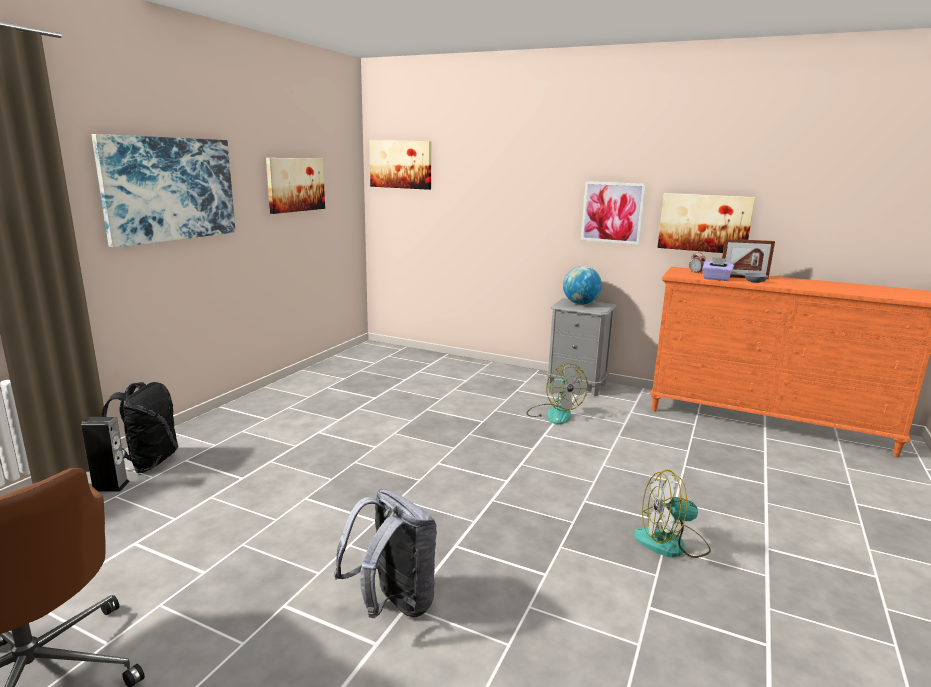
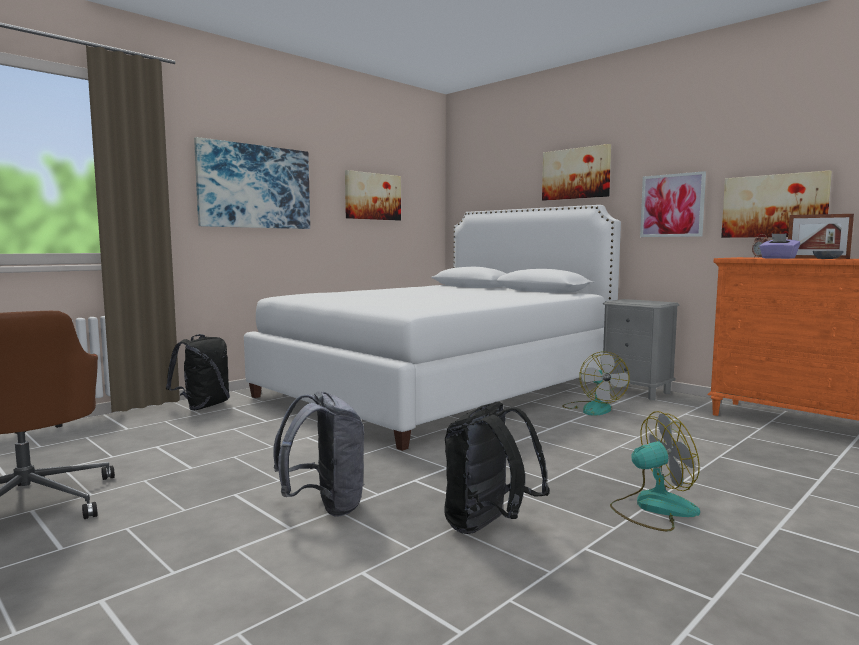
camera: 20 degrees right, 10 degrees down
(110, 486) = (166, 415): speaker -> none
(398, 401) = (439, 389): none -> white bed
(401, 164) = (475, 182): picture -> picture (576, 173)
(558, 597) = (488, 526): none -> black backpack
(580, 303) = (637, 301): globe -> none
(671, 543) = (653, 508): fan -> fan turned 150 degrees clockwise

